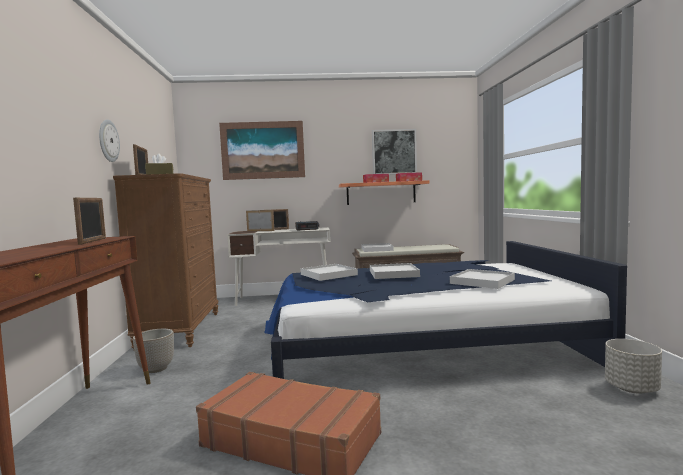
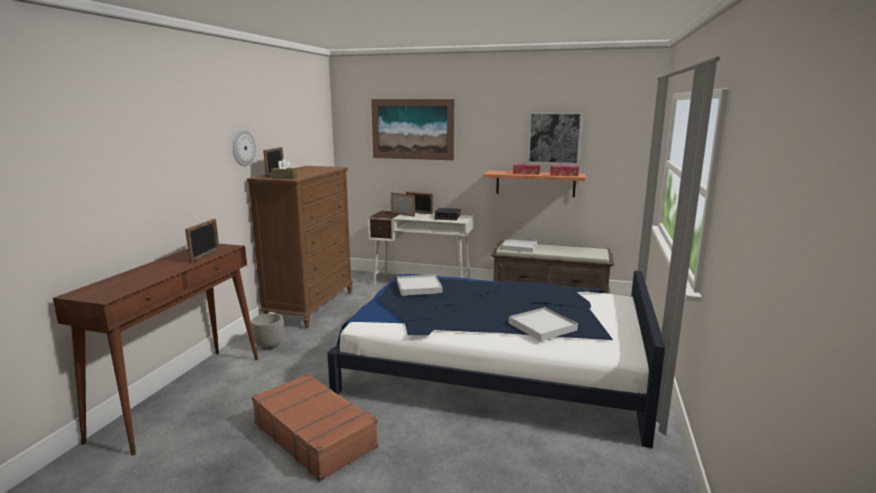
camera: 20 degrees right, 10 degrees up
(393, 274) = (474, 298): white tray -> none
(632, 389) = (634, 467): grey planter -> none

